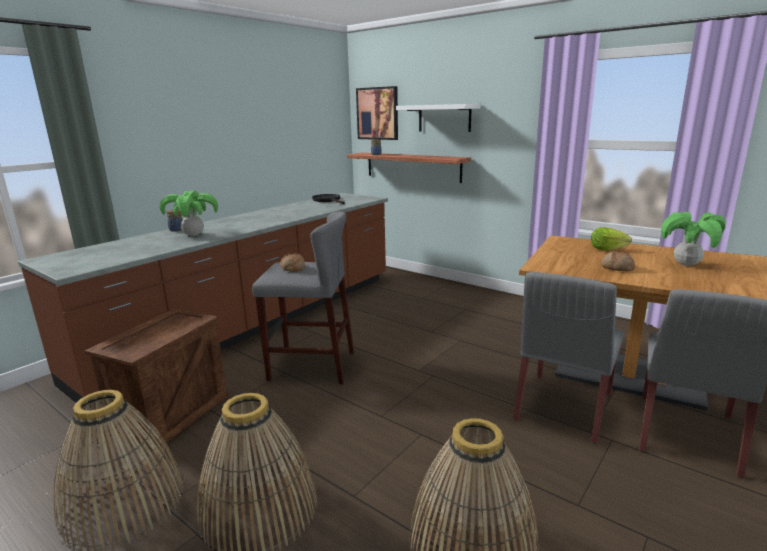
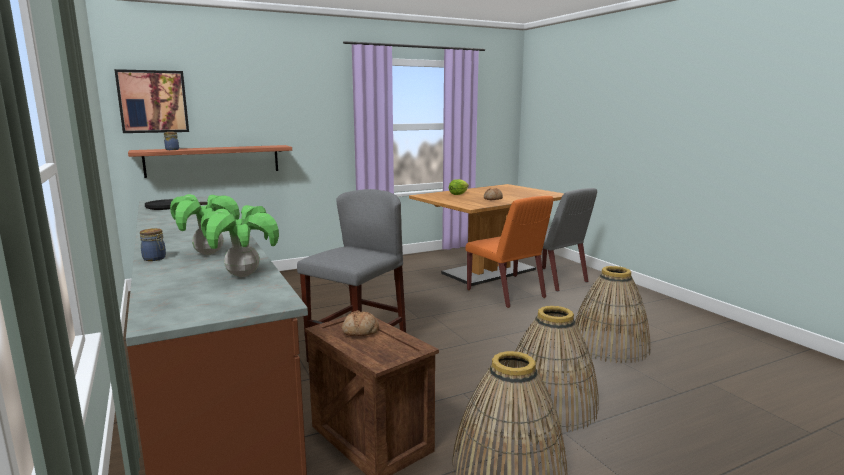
camera: 65 degrees left, 5 degrees down
(292, 268) = (346, 254): bread -> bread (360, 331)
(444, 118) = (251, 107): white shelf -> none
(563, 407) = (506, 294): grey chair -> orange chair
(686, 264) = (502, 192): potted plant -> potted plant (243, 275)

